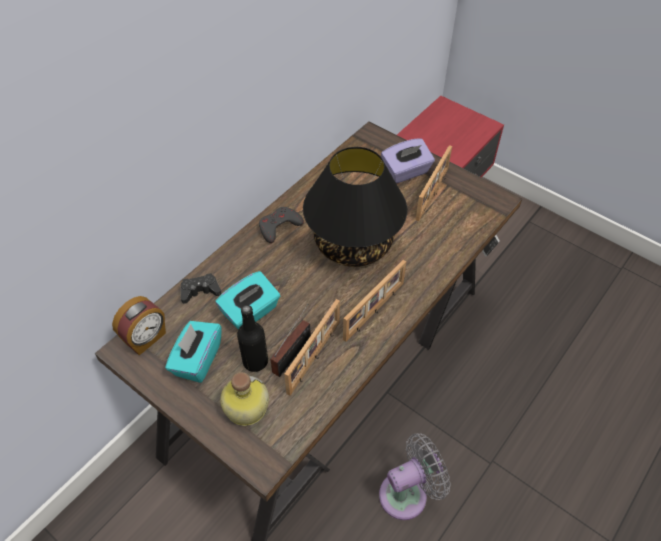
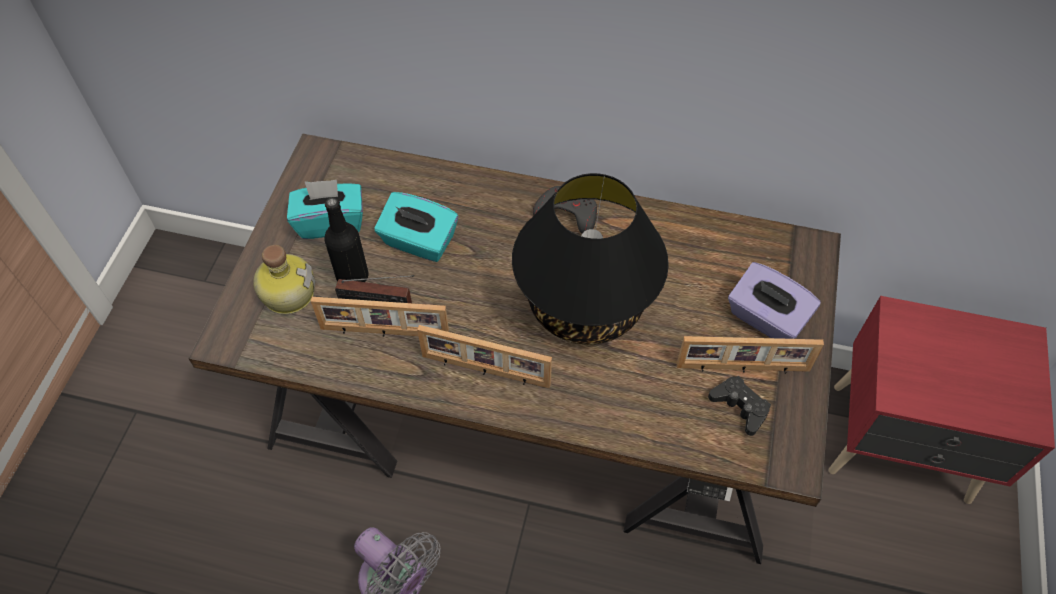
camera: 65 degrees right, 5 degrees up
(146, 338) = (338, 165): alarm clock -> none
(200, 291) = (425, 182): black game controller -> black game controller (740, 407)

